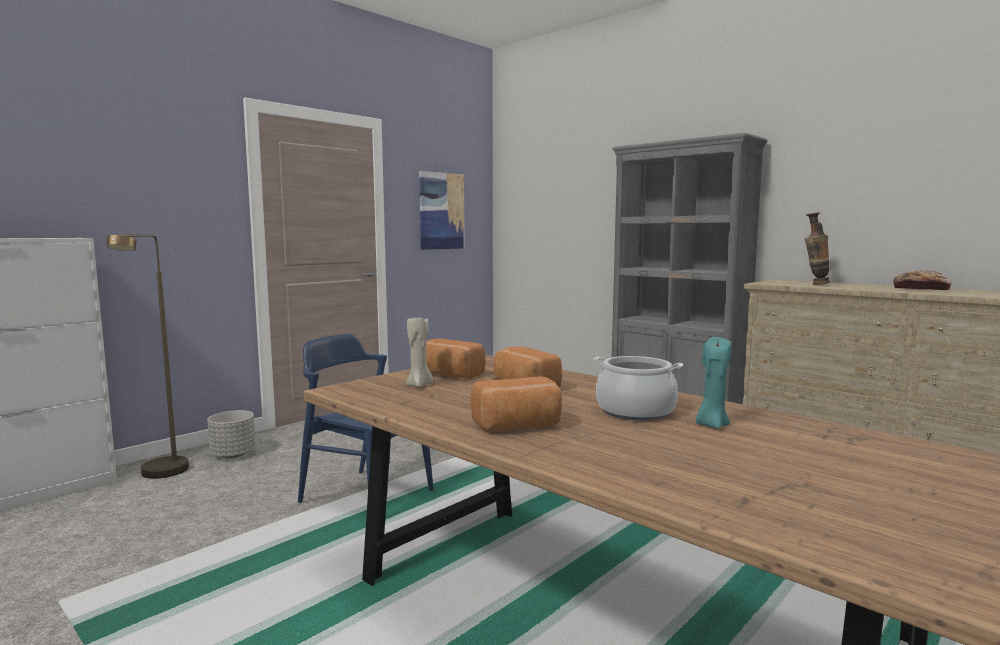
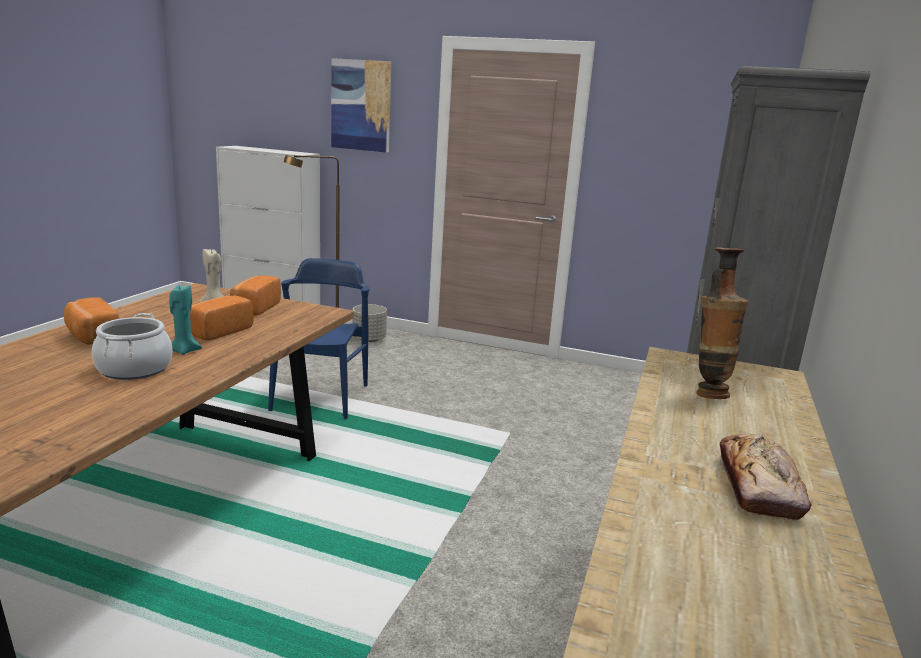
camera: 65 degrees right, 10 degrees up
(441, 211) = (673, 156): picture -> picture (361, 105)
(711, 425) = (87, 395): turquoise candle -> turquoise candle (184, 351)

